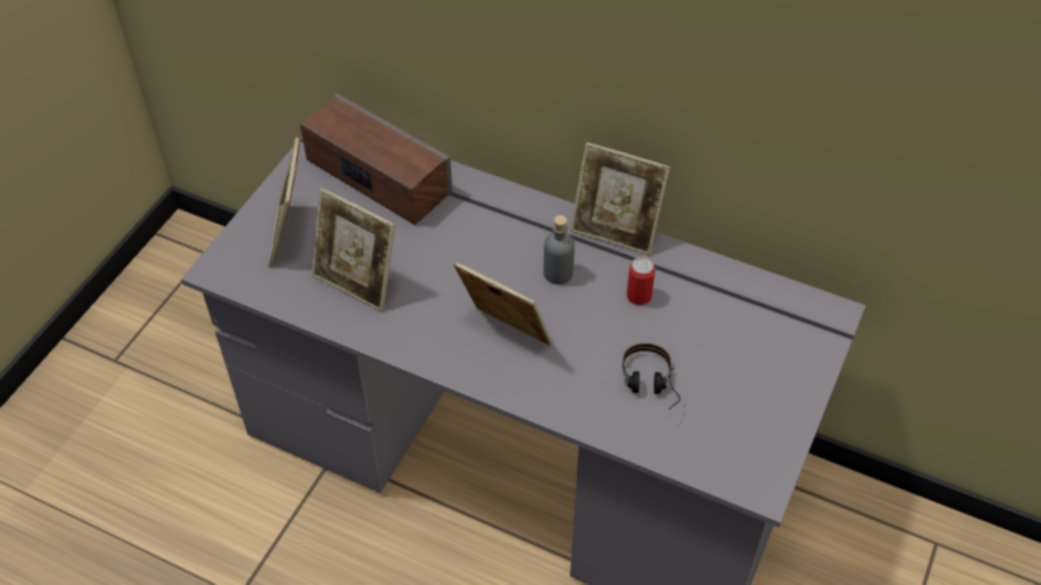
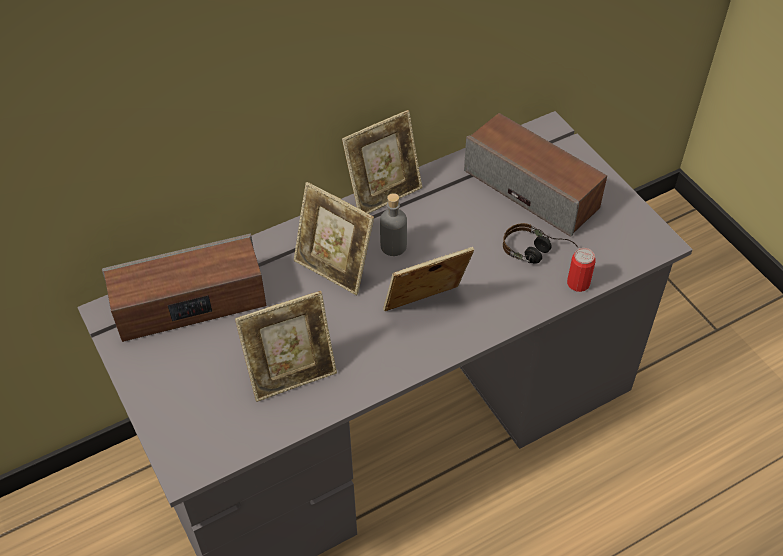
camera: 55 degrees left, 0 degrees up
(290, 236) = (197, 395): picture frame -> picture frame (334, 268)
(639, 296) = (453, 214): can -> can (578, 283)
(731, 340) = (531, 189): none -> speaker

